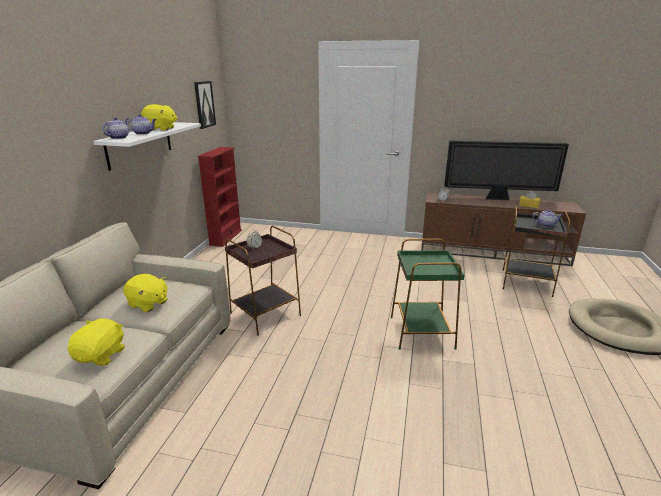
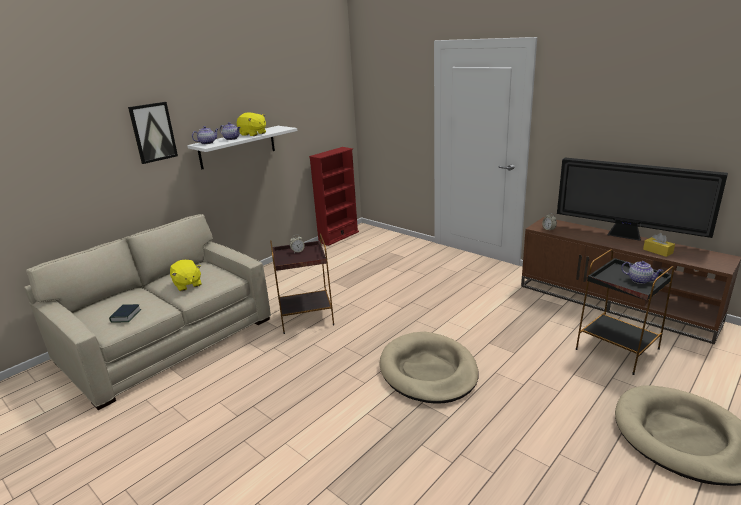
camera: 30 degrees right, 0 degrees up
(102, 355) = (126, 316): yellow plush toy -> book
(204, 104) = (323, 106): picture -> picture (153, 132)
(421, 332) = (428, 371): green side table -> beige dog bed

